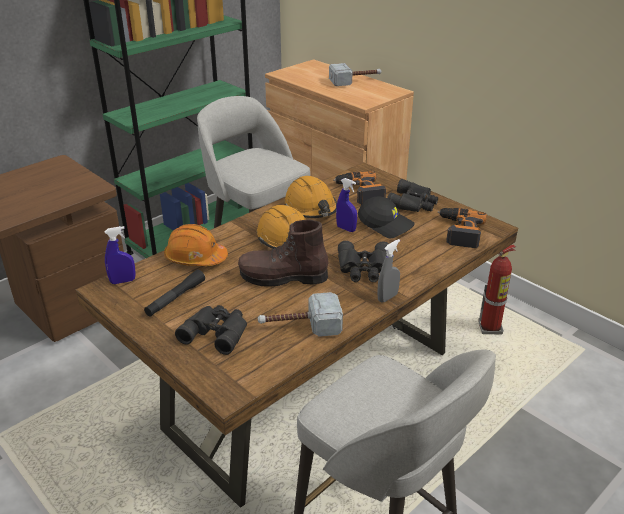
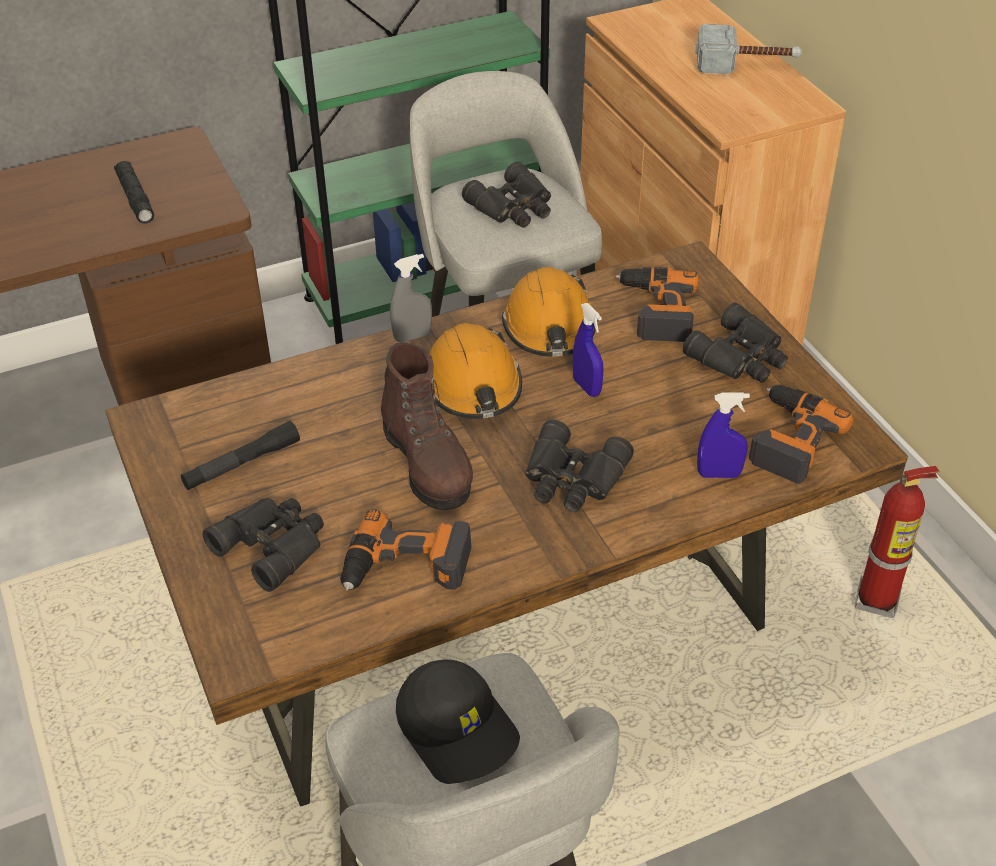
camera: 20 degrees right, 10 degrees up
(42, 190) = (135, 198): none -> black flashlight
(123, 281) = (179, 411): blue spray bottle -> blue spray bottle (719, 474)
(195, 258) = (308, 392): orange hard hat -> none
(260, 163) = (514, 207): none -> black binoculars
(283, 277) = (427, 464): brown boot -> brown boot turned 135 degrees counterclockwise
(300, 326) = (406, 567): hammer -> power drill
(386, 224) = (663, 393): black cap -> black cap (459, 730)
(387, 297) = (579, 548): grey spray bottle -> grey spray bottle (412, 336)

